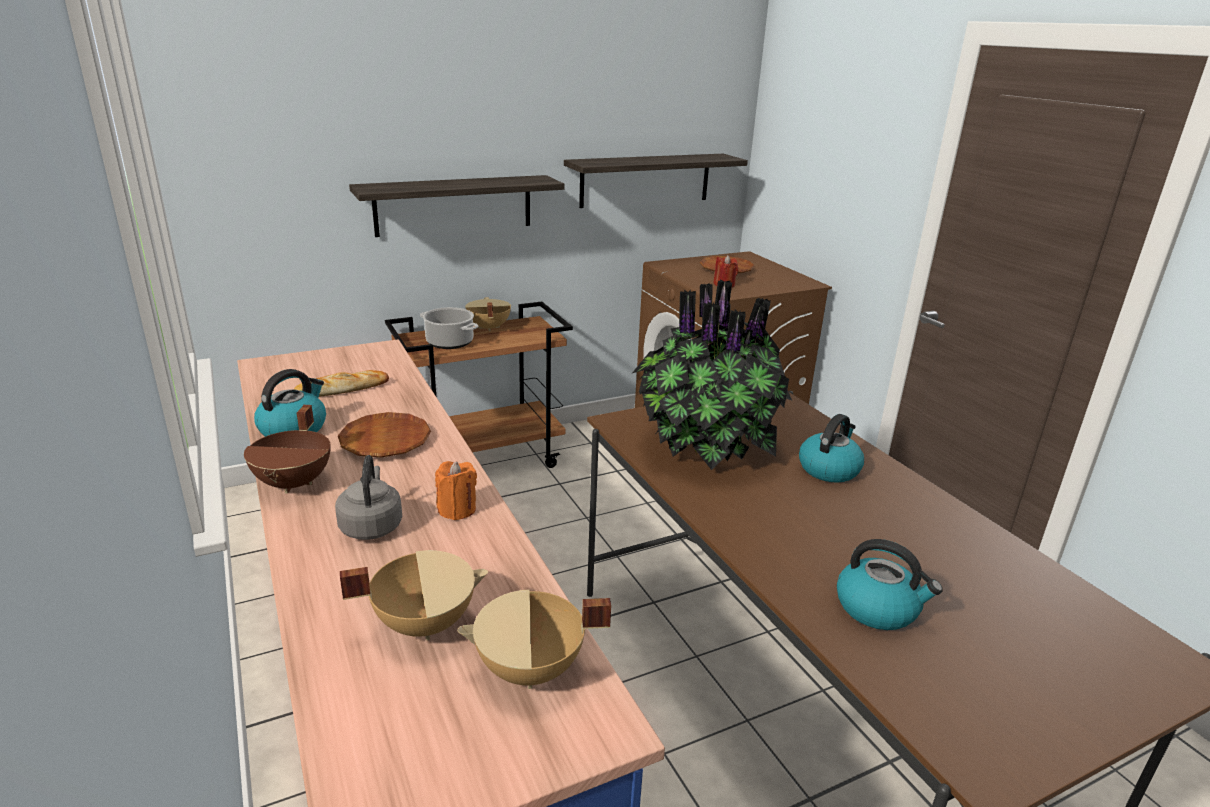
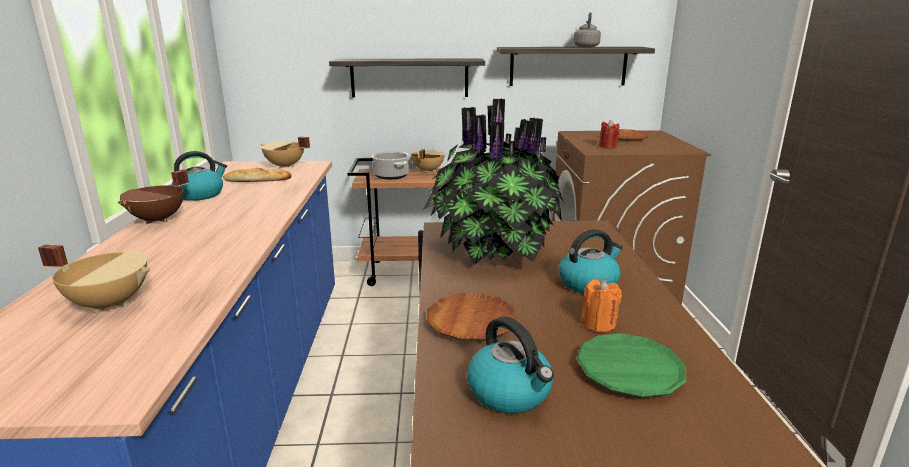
camera: 25 degrees right, 5 degrees down
(371, 525) = (165, 247): grey kettle -> grey kettle (586, 47)
(385, 441) = (242, 207): brown plate -> brown plate (471, 322)
(457, 509) = (228, 248): orange candle -> orange candle (599, 323)
(530, 670) = (127, 346): beige cooking pot -> beige cooking pot (285, 166)
(945, 559) = (629, 371): none -> green plate

